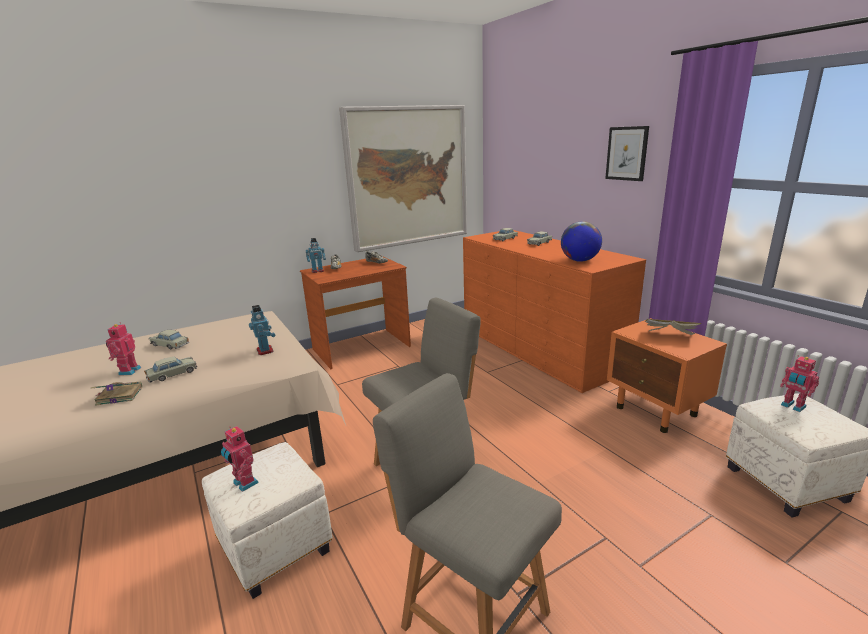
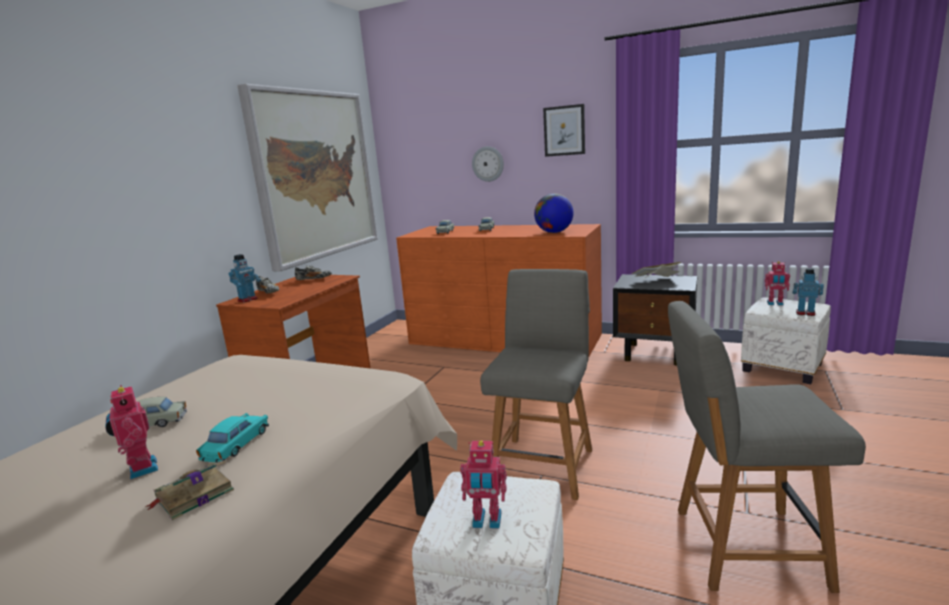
camera: 35 degrees left, 5 degrees down
(172, 374) = (236, 445): beige toy car -> turquoise toy car
(265, 351) = (328, 383): toy robot -> toy robot (805, 313)
(559, 179) = (488, 164): none -> wall clock
(657, 411) = (655, 354): orange nightstand -> black nightstand

